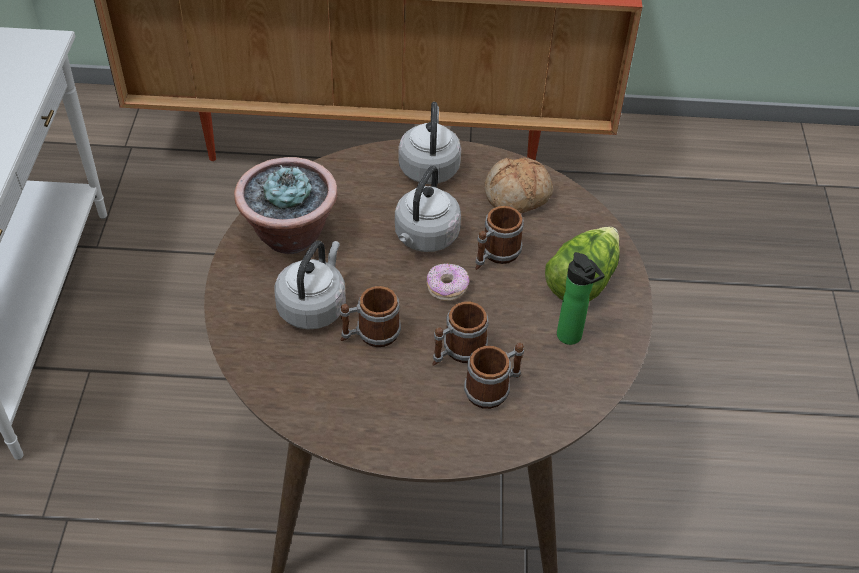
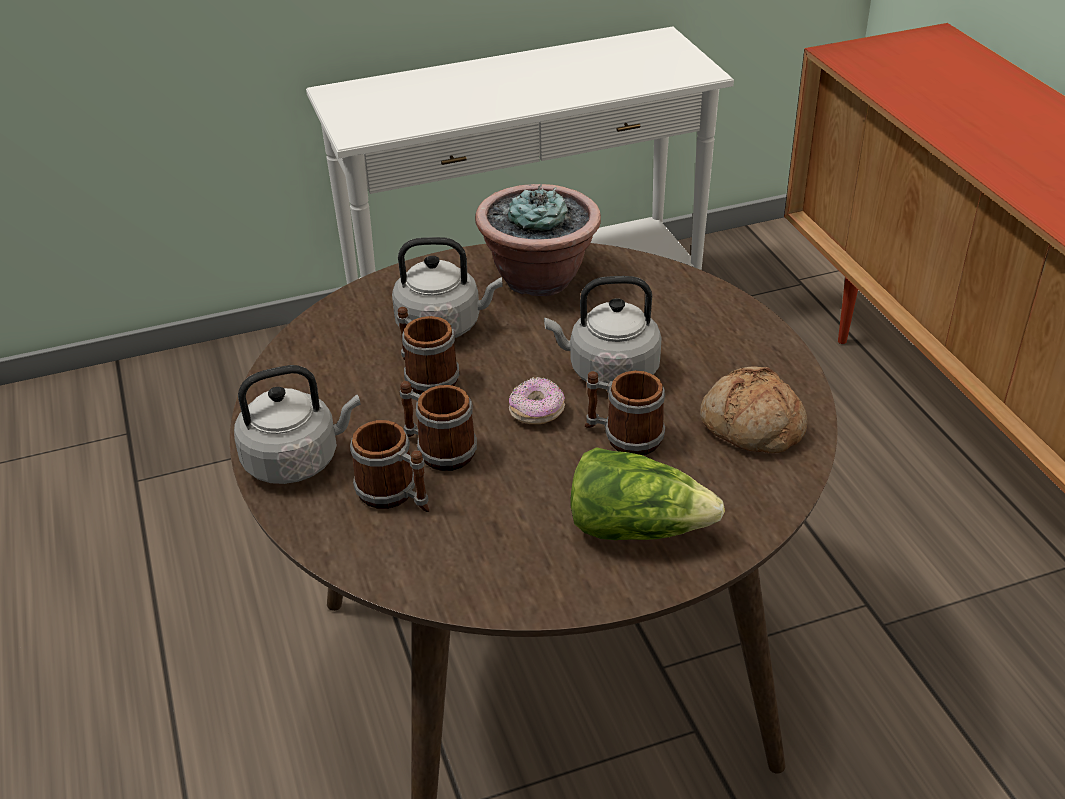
camera: 70 degrees right, 10 degrees down
(429, 167) = (736, 340): grey kettle -> grey kettle (297, 460)
(571, 338) = (522, 544): bottle -> none

